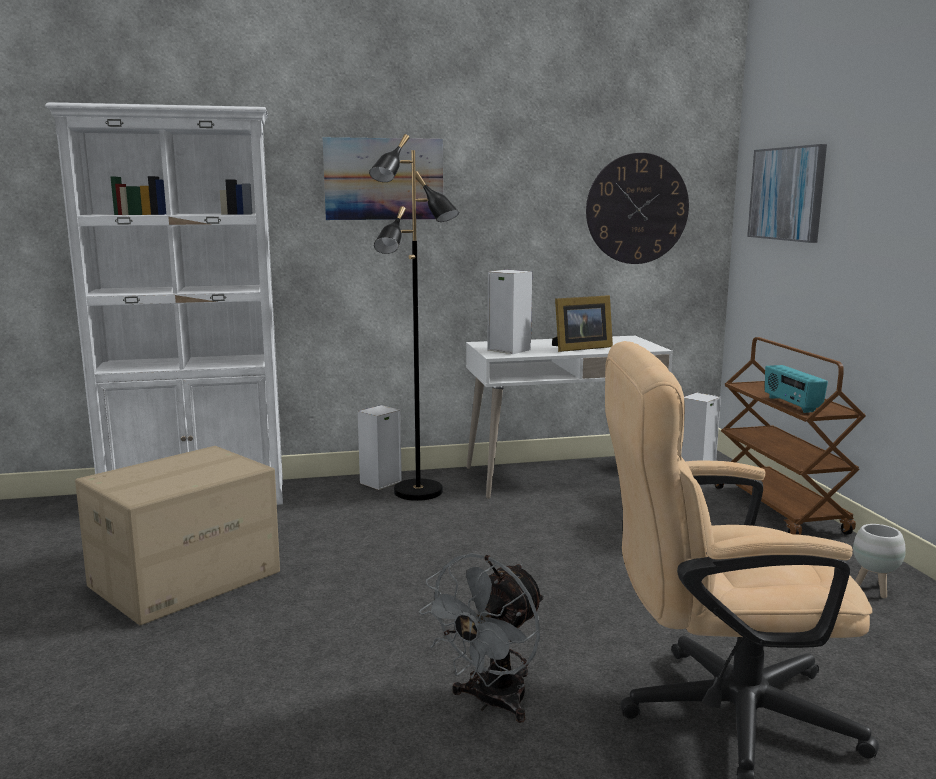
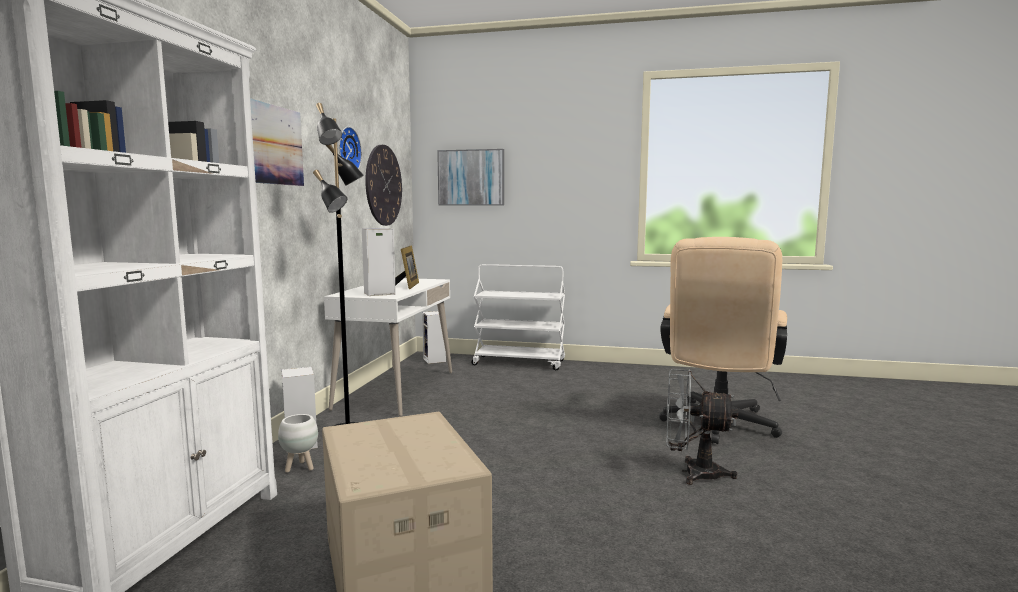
camera: 65 degrees left, 5 degrees down
(491, 702) = (692, 472): grey fan -> grey fan turned 135 degrees clockwise
(544, 170) = (347, 150): none -> wall clock
(780, 510) = (519, 363): brown cart -> white cart
(791, 405) = (535, 296): radio -> none
(873, 590) = (620, 373): white planter -> white planter (300, 468)

